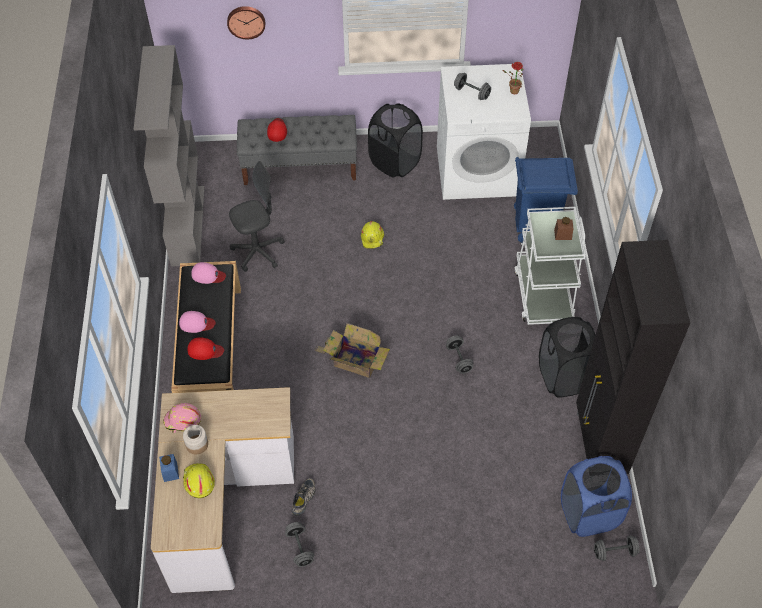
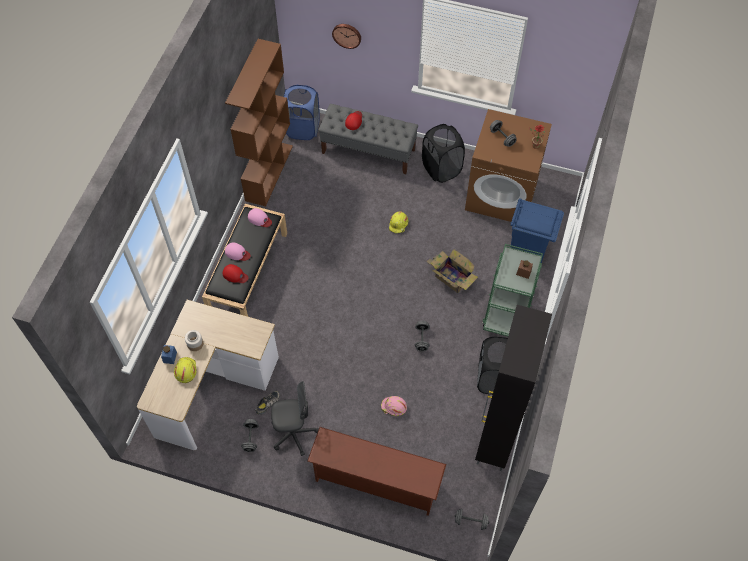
camera: 20 degrees right, 5 degrees up
(182, 421) = (192, 324): pink hard hat -> pink hard hat (393, 407)
(187, 225) = (269, 172): grey bookcase -> brown bookcase
(258, 252) = (310, 209): grey office chair -> grey office chair (294, 434)
(354, 360) = (345, 314): cardboard box -> cardboard box (451, 277)
(478, 170) = (502, 194): white washing machine -> brown washing machine
(480, 547) = (376, 483): none -> brown shoe rack
(543, 294) = (508, 309): white cart -> green cart
(589, 513) = (465, 486): blue laundry basket -> blue laundry basket (303, 129)

